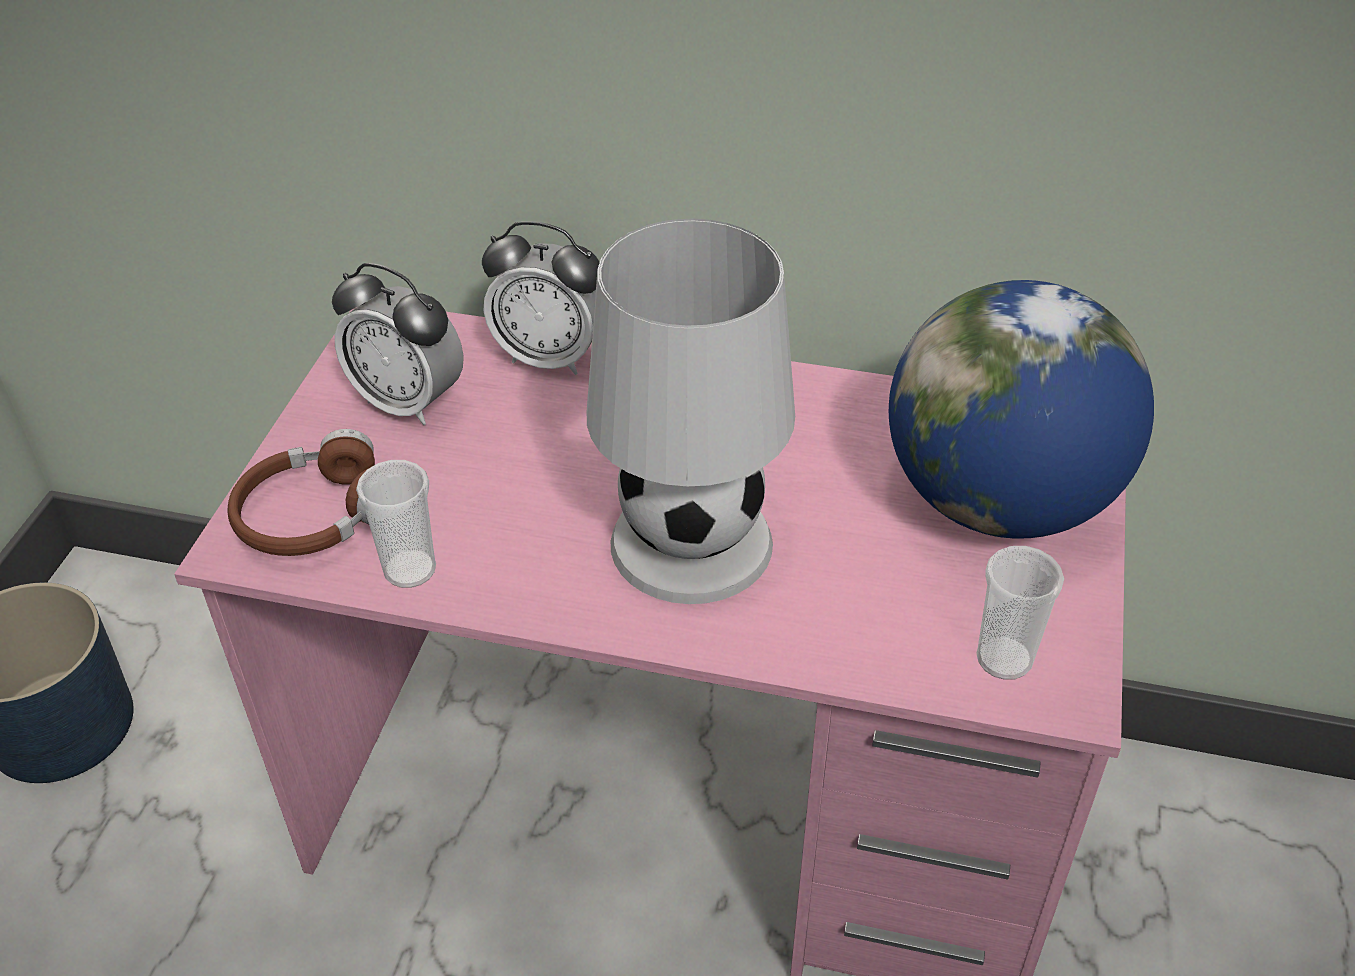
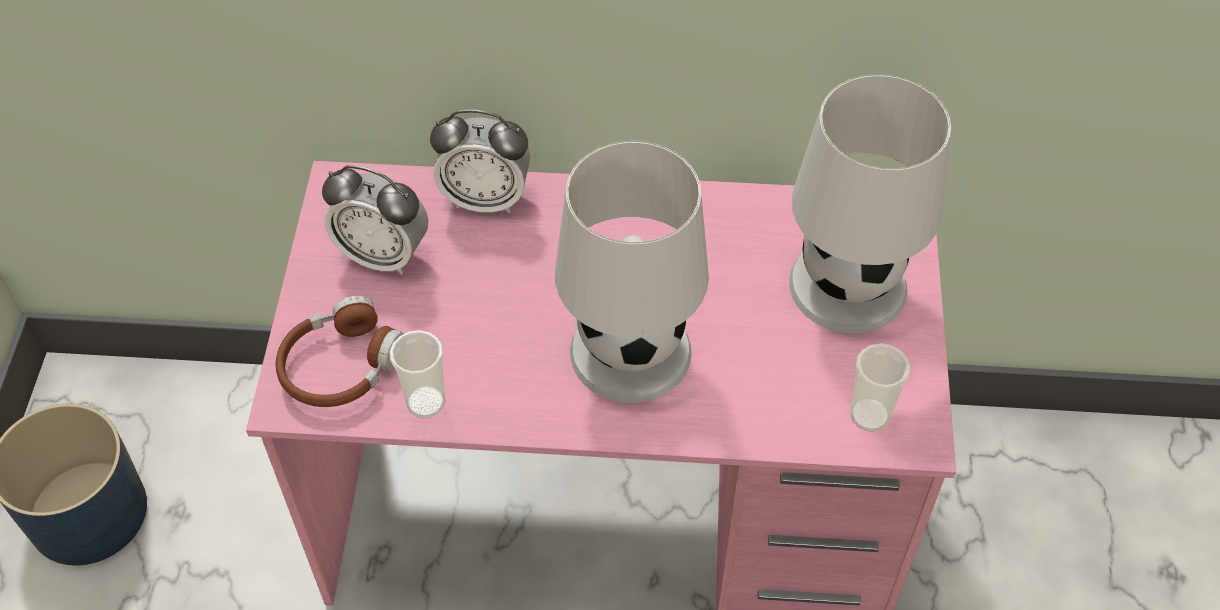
camera: 10 degrees left, 10 degrees up
(999, 501) = (849, 286): globe -> white table lamp

